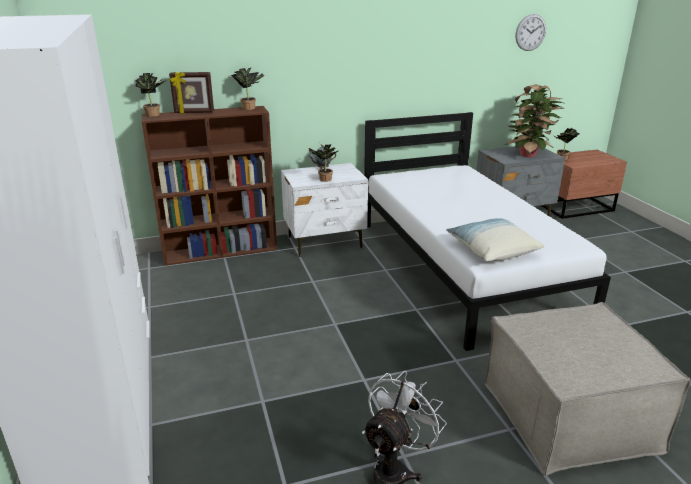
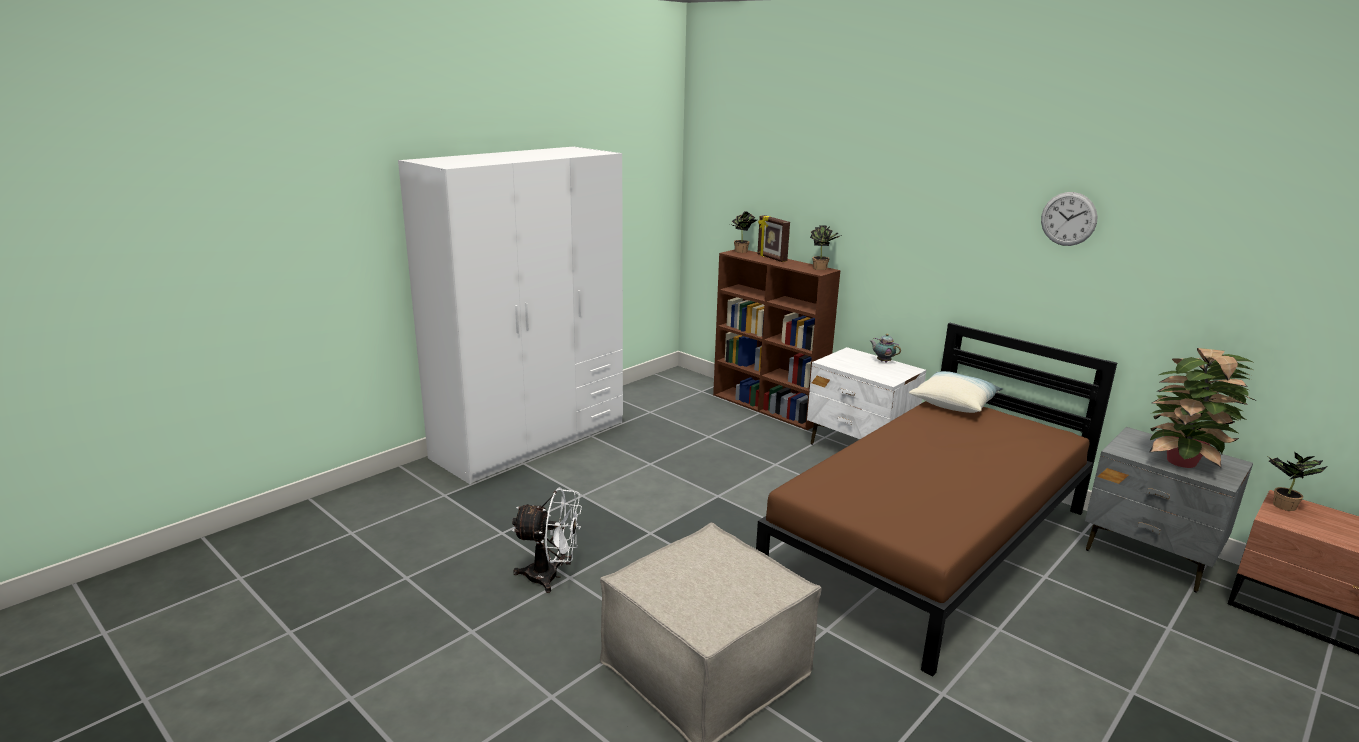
camera: 60 degrees right, 5 degrees down
(323, 179) = (854, 368): potted plant -> none
(463, 267) = (931, 544): white bed -> brown bed
(492, 250) = (836, 491): pillow -> pillow (954, 403)
(530, 32) = (1262, 266): wall clock -> wall clock (1068, 219)

